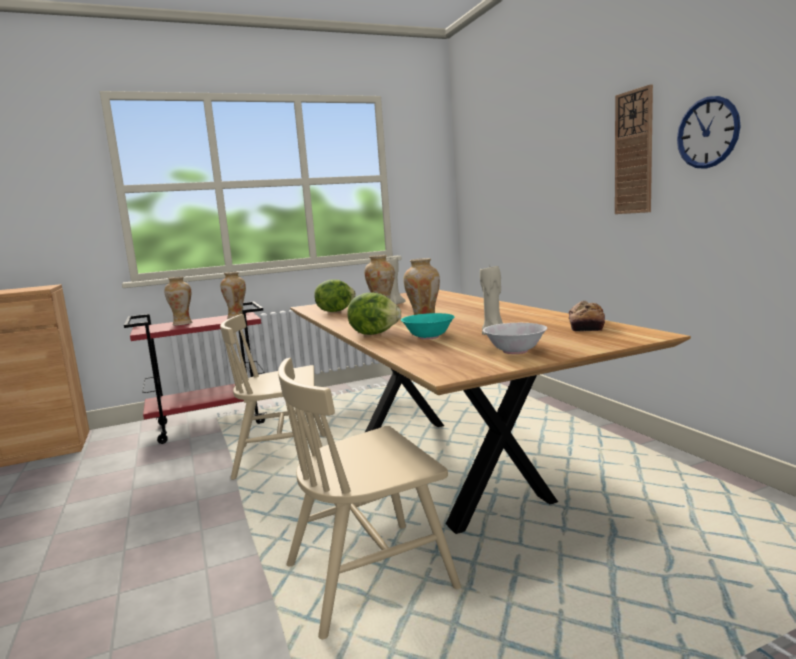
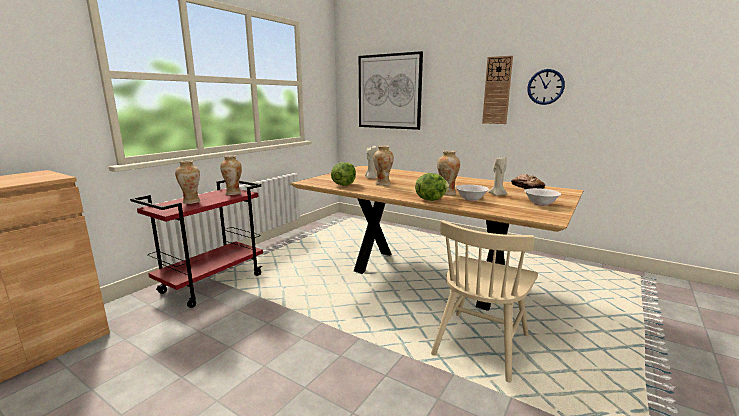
camera: 35 degrees left, 5 degrees up
(283, 456) = (316, 294): beige chair -> none
(428, 337) = (471, 199): turquoise bowl -> white bowl
(505, 176) = (389, 91): none -> picture

